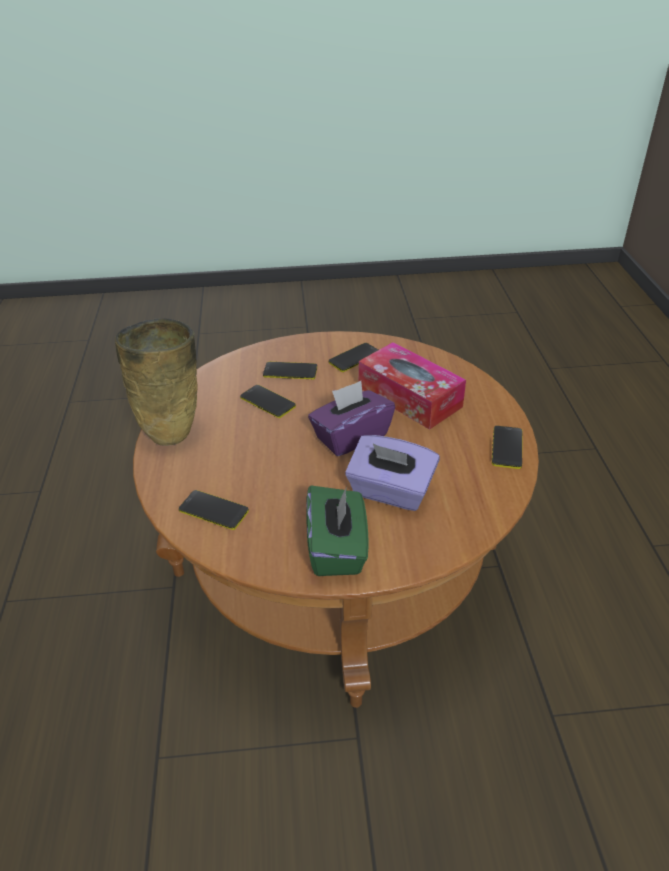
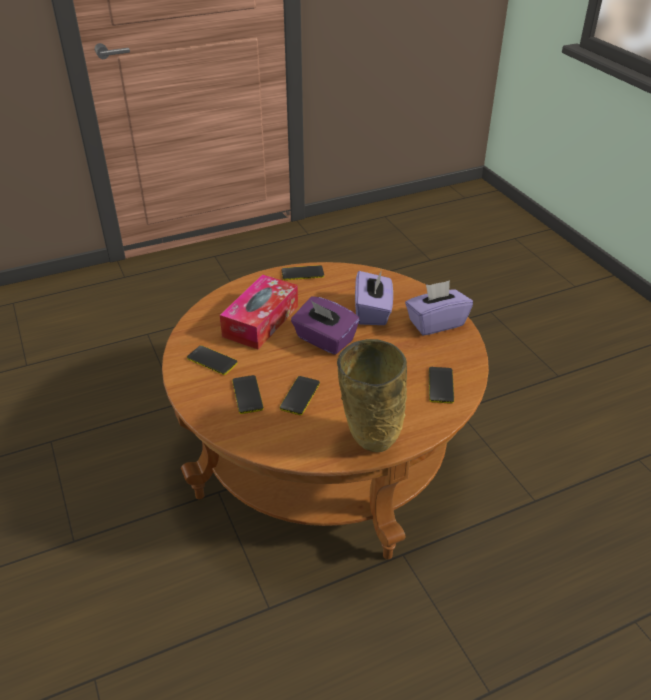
camera: 110 degrees left, 0 degrees up
(337, 549) = (436, 323): green tissue box -> purple tissue box

